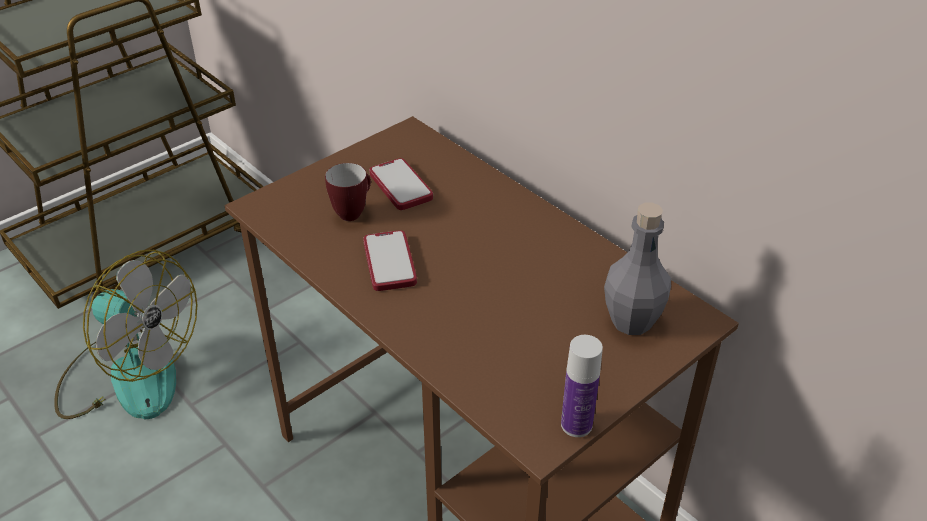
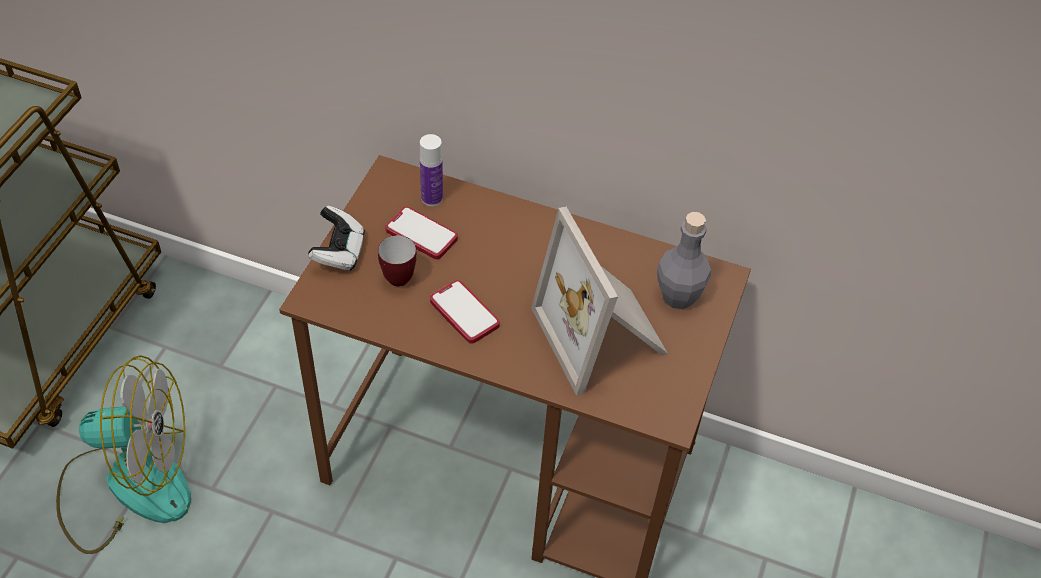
camera: 30 degrees left, 10 degrees up
(314, 177) = (339, 251): none -> game controller
(520, 330) = (603, 335): none -> picture frame
(576, 424) = (688, 397): bottle -> bottle (432, 198)

